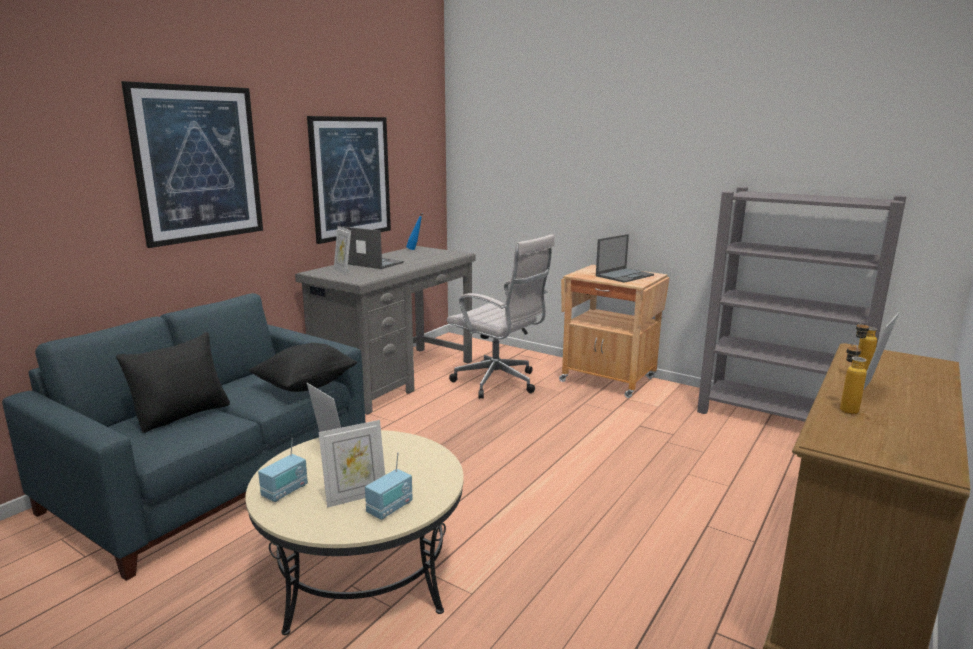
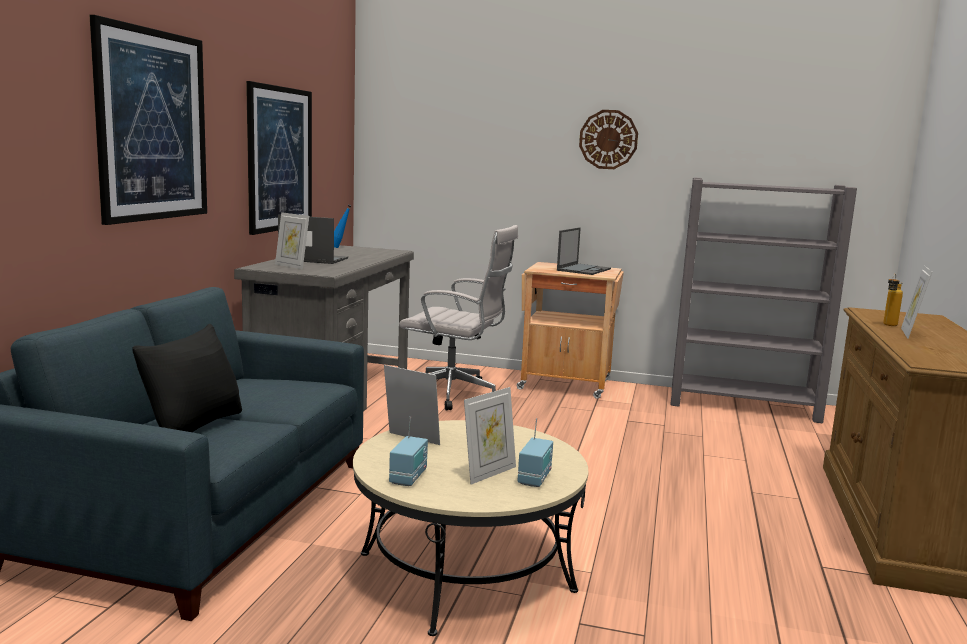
camera: 20 degrees left, 5 degrees down
(306, 386) = (313, 389): black pillow -> none
(657, 149) = (608, 139): none -> wall clock
(846, 408) = (909, 344): bottle -> none

